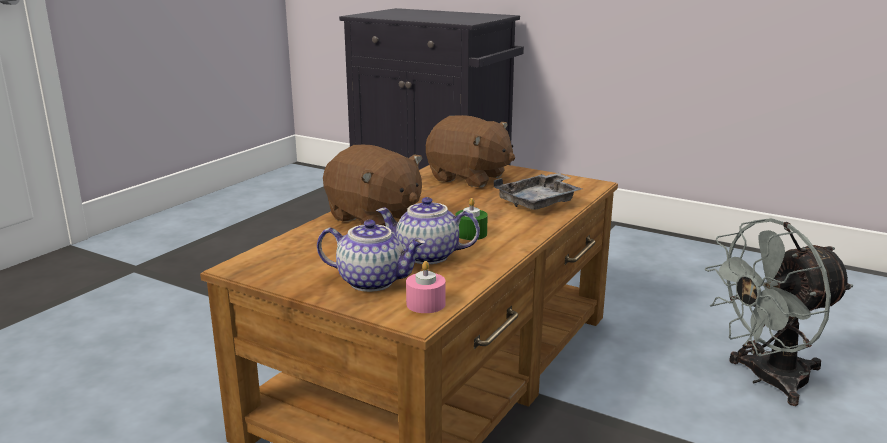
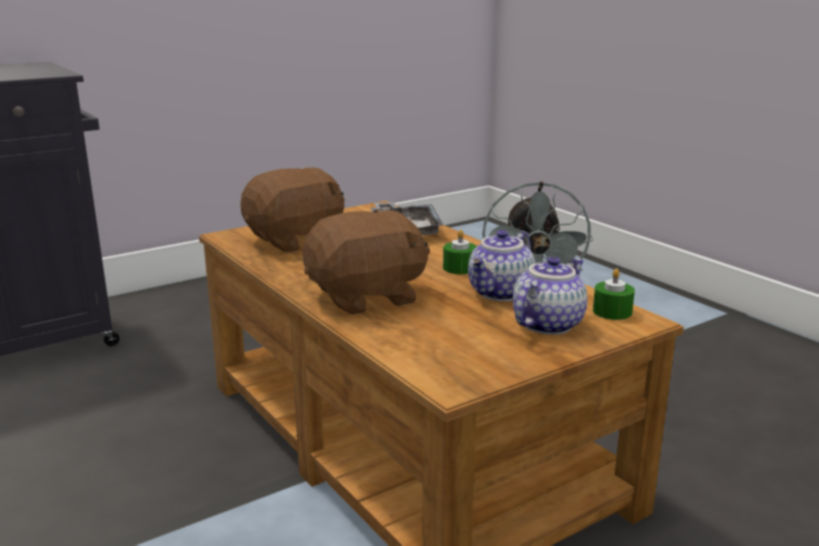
camera: 65 degrees left, 0 degrees up
(426, 304) = (612, 311): pink candle -> green candle

